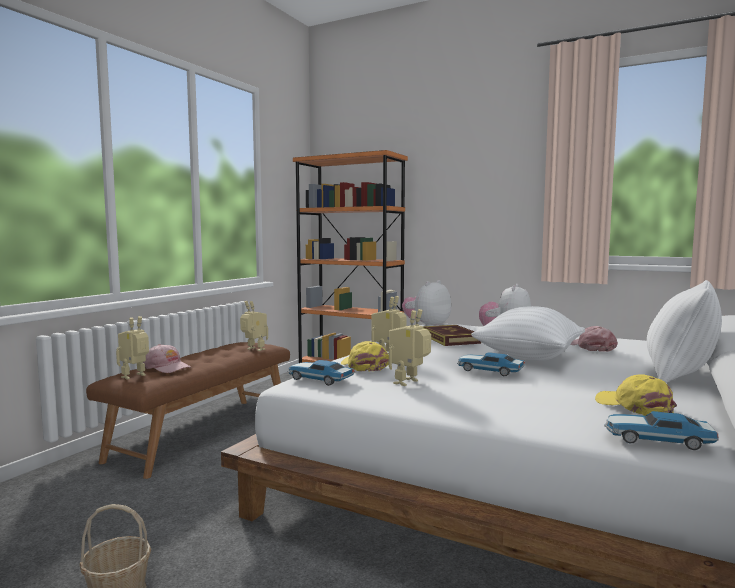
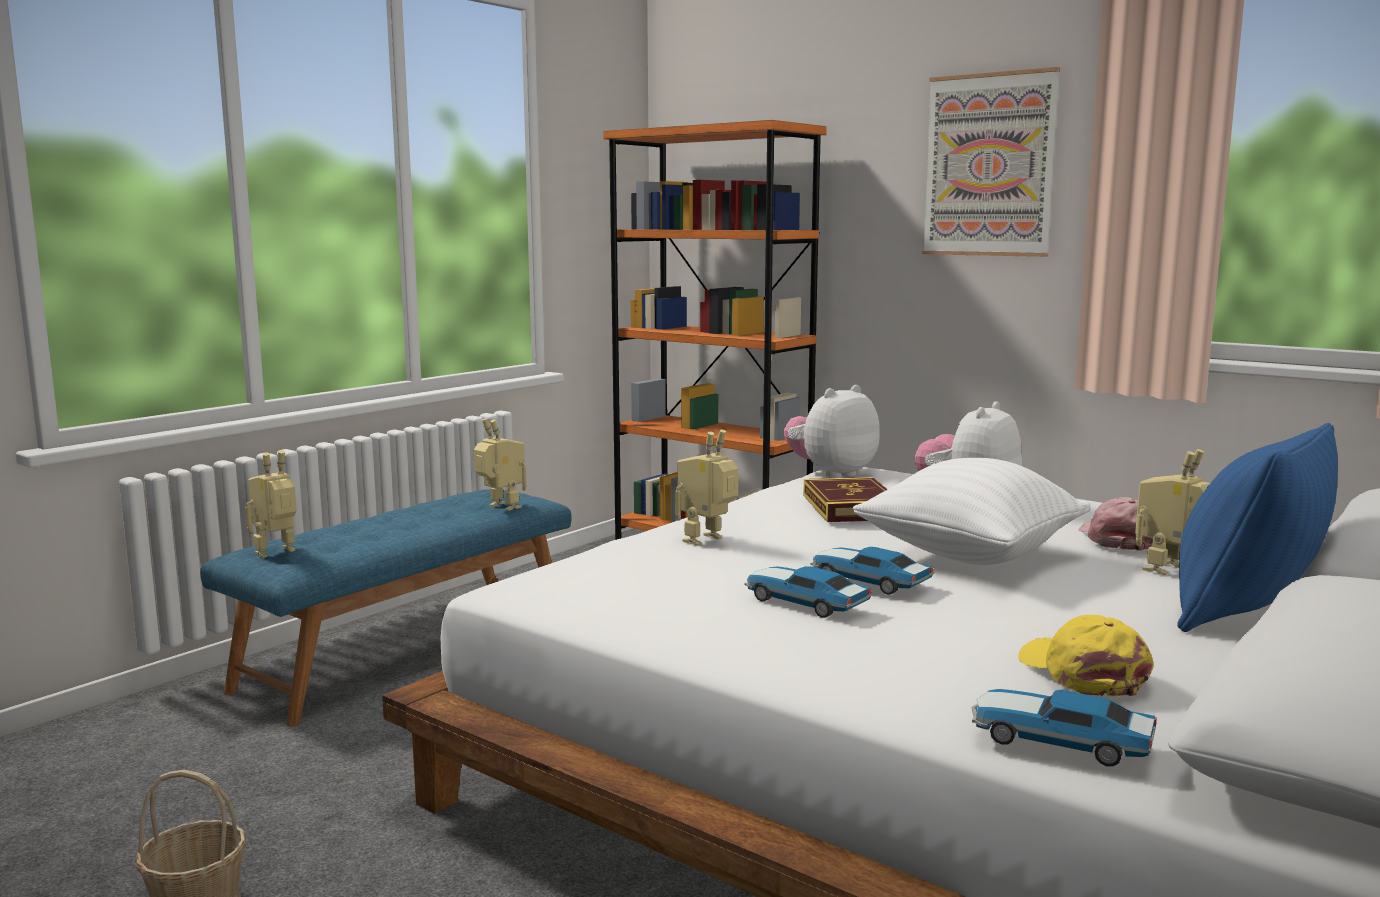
camera: 10 degrees right, 5 degrees up
(167, 367) = (337, 537): pink cap -> none
(203, 433) = (407, 651): brown bench -> blue bench
(319, 379) = (553, 581): toy car -> toy car (804, 602)
(364, 366) = (649, 558): yellow cap -> none
(409, 383) = (705, 598): toy robot -> toy robot (1170, 570)
(491, 174) = (989, 165): none -> picture
(679, 375) = (1244, 611): white pillow -> blue pillow

